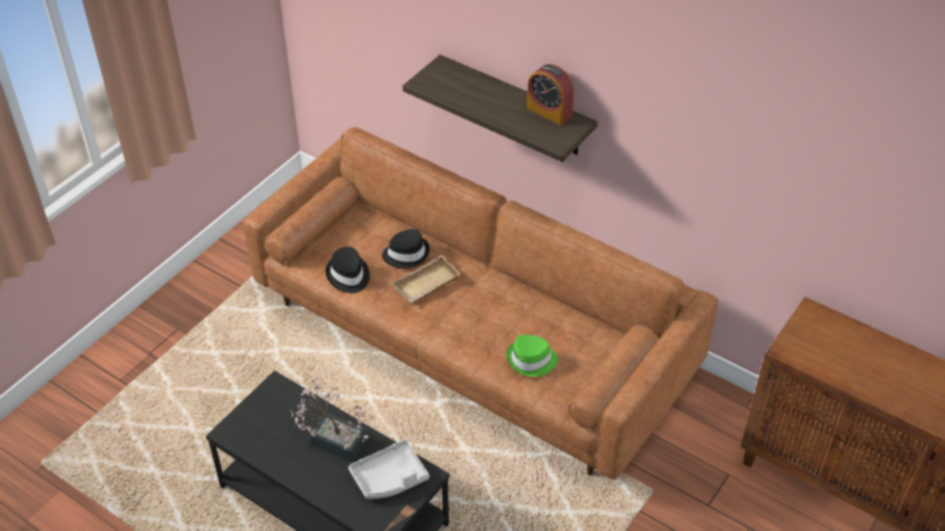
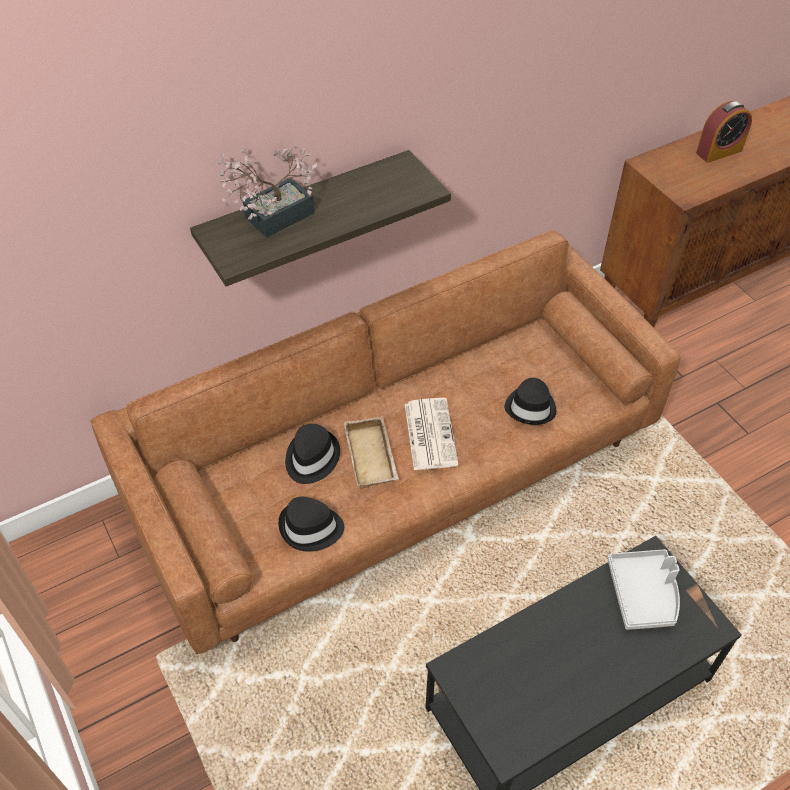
camera: 65 degrees left, 5 degrees up
(334, 439) = (566, 632): potted plant -> potted plant (272, 218)
(467, 309) = (429, 433): none -> newspaper
(531, 360) = (531, 407): green hat -> black hat
(549, 112) = (369, 177): alarm clock -> alarm clock (719, 151)

